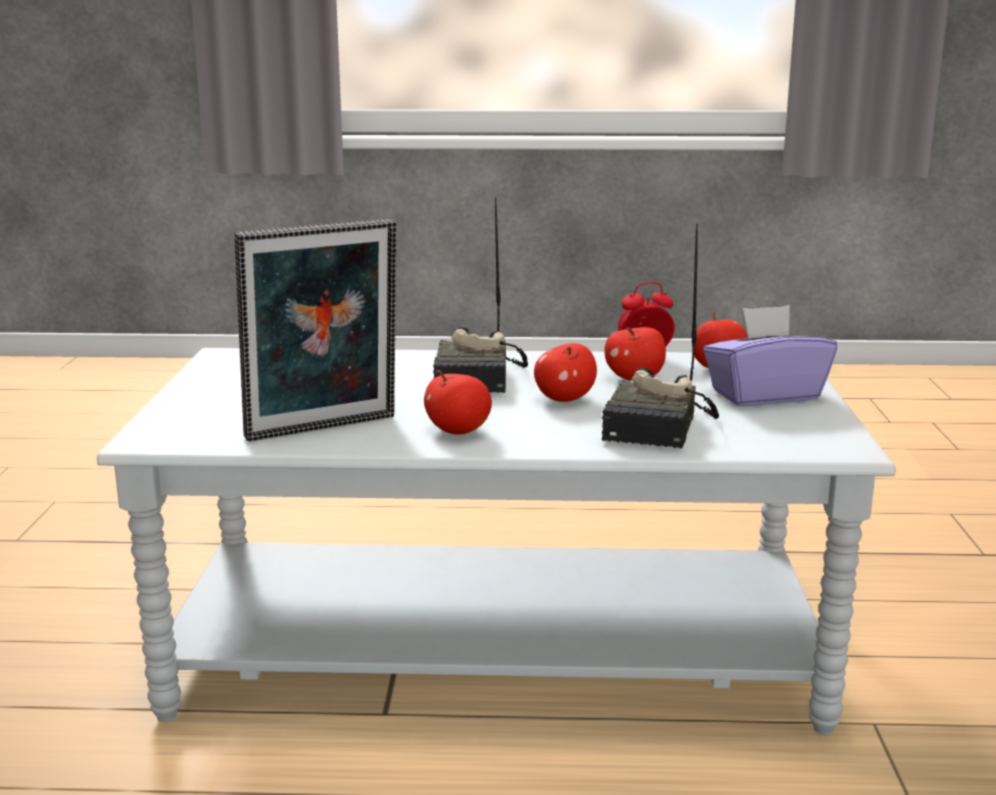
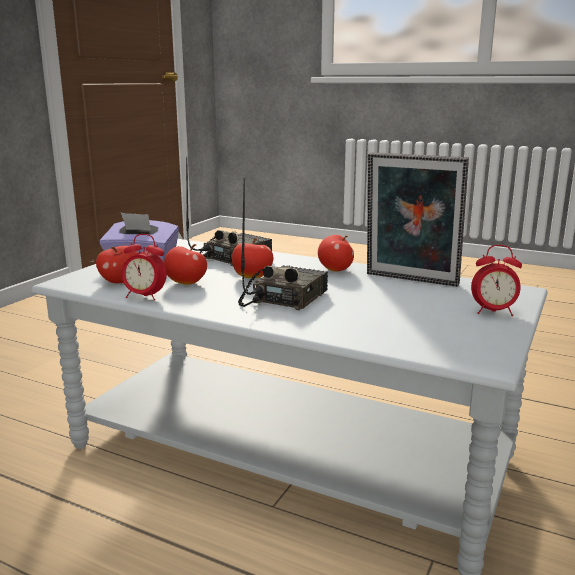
camera: 155 degrees left, 0 degrees up
(201, 400) = (493, 312): none -> alarm clock
(324, 430) = (410, 280): picture frame -> picture frame turned 150 degrees counterclockwise

